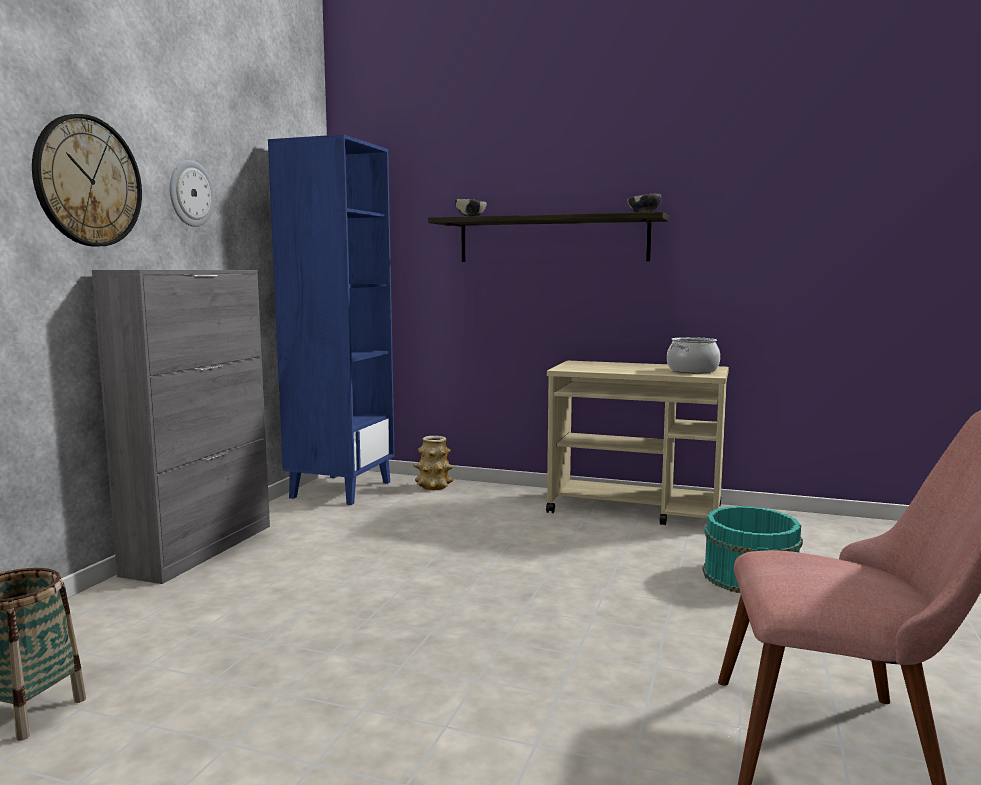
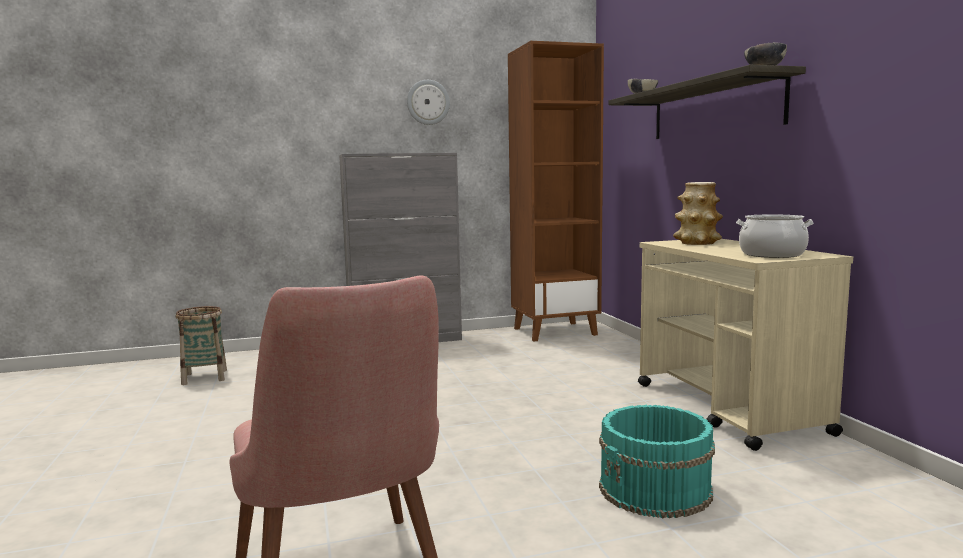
camera: 55 degrees right, 0 degrees up
(88, 181) = (341, 102): wall clock -> none
(341, 489) = (555, 331): blue bookcase -> brown bookcase
(433, 486) = (617, 345): vase -> vase (696, 243)

